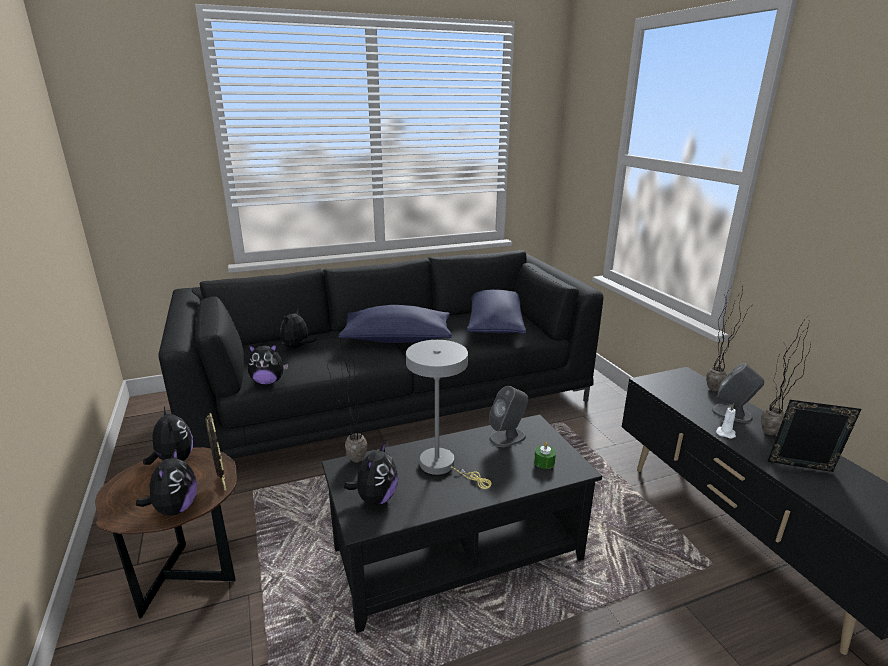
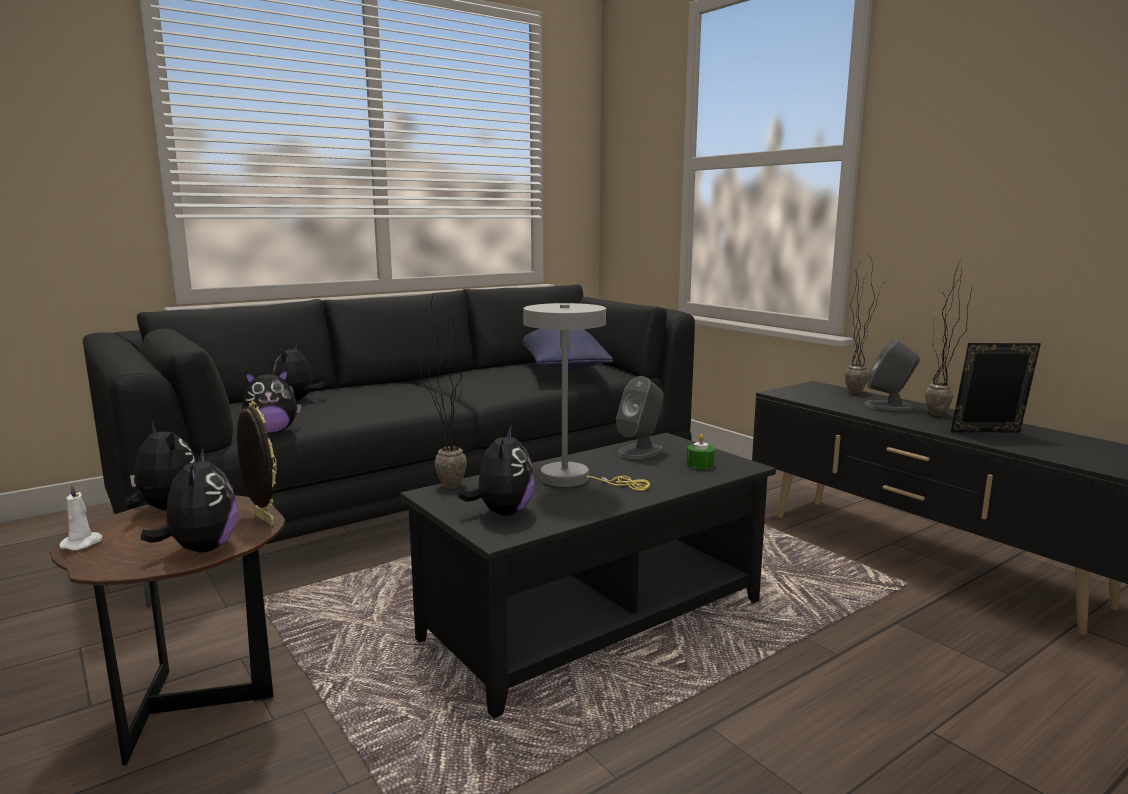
camera: 15 degrees left, 10 degrees down
(397, 339) = (438, 387): blue pillow -> none
(725, 433) = (892, 418): white candle -> white candle (83, 543)

